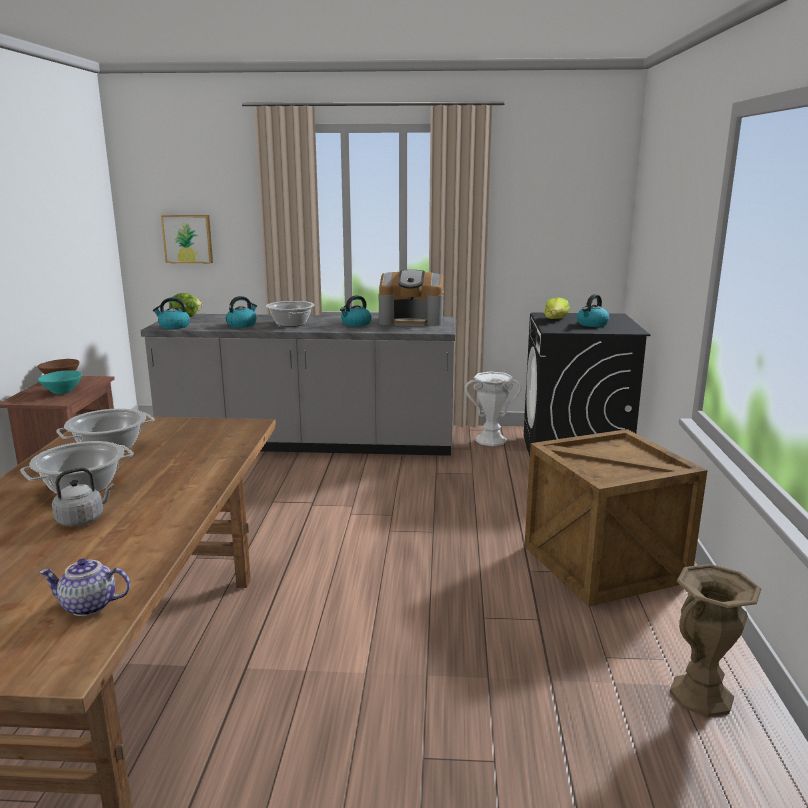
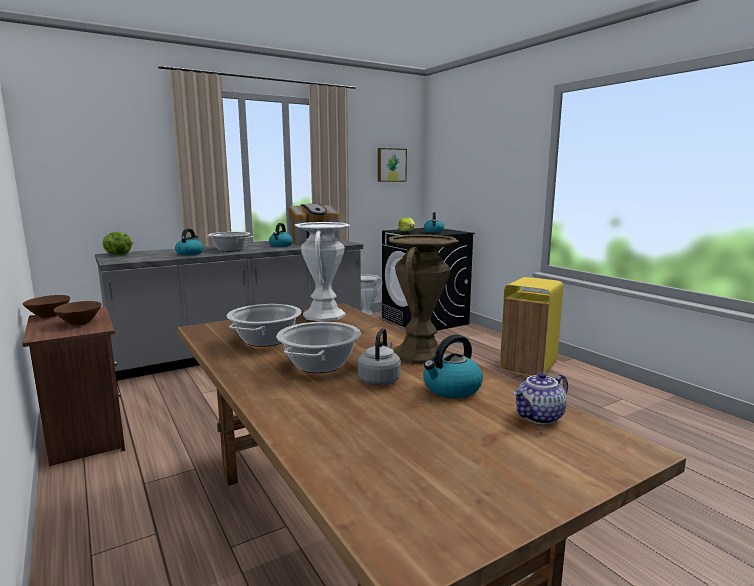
camera: 35 degrees left, 5 degrees down
(61, 392) = (79, 323): turquoise bowl -> brown bowl
(173, 326) = (128, 260): kettle -> kettle (451, 389)
(188, 239) = (100, 185): picture -> picture (391, 165)
(219, 431) = (324, 315): none -> white vase
(607, 564) = (529, 366): crate -> yellow trash can
(701, 695) = (659, 408): brown vase -> brown vase (420, 354)

